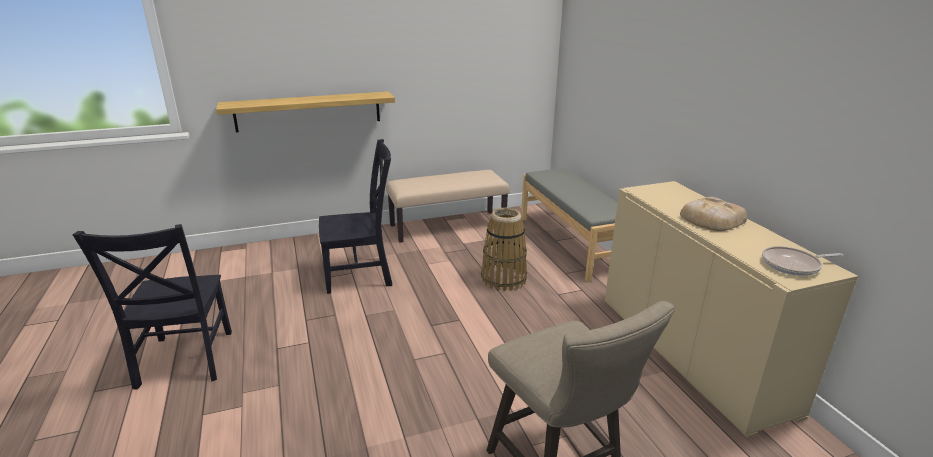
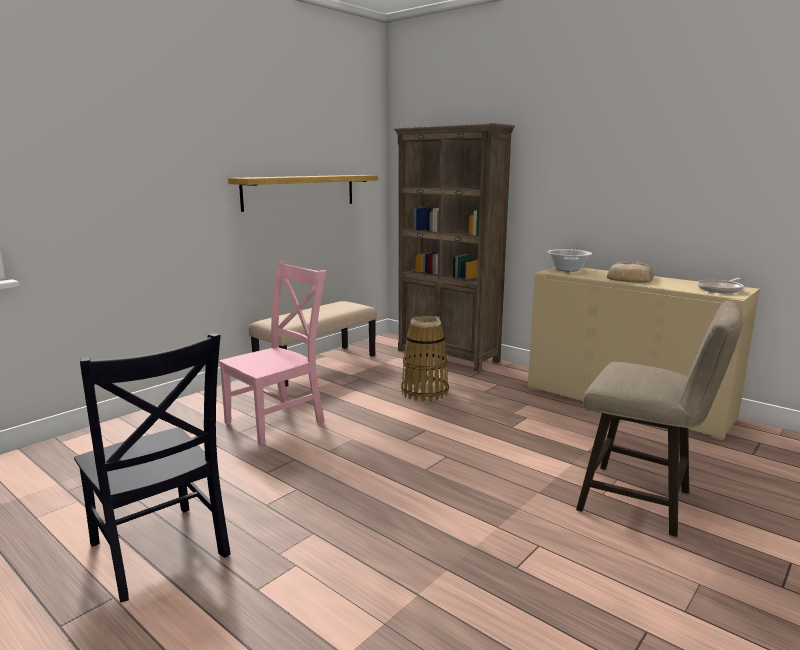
camera: 30 degrees left, 10 degrees down
(308, 111) = (165, 245): shelf -> shelf (300, 191)
(361, 275) = (278, 421): black chair -> pink chair
(572, 243) = (448, 356): grey bench -> brown bookcase
(666, 190) = (568, 269): none -> cooking pot

